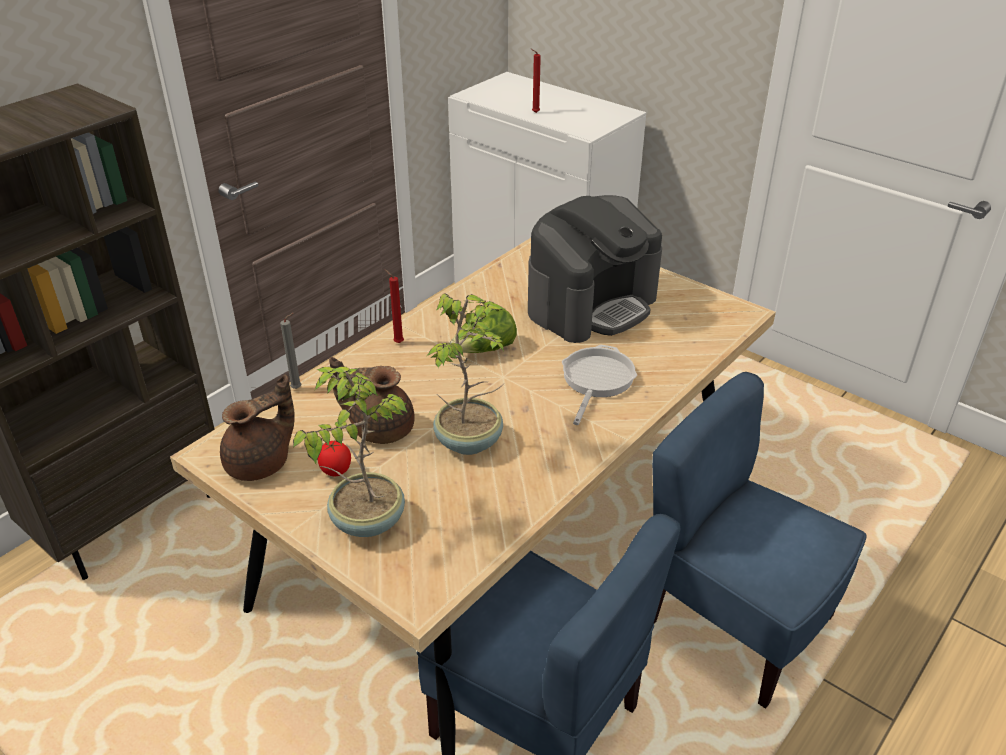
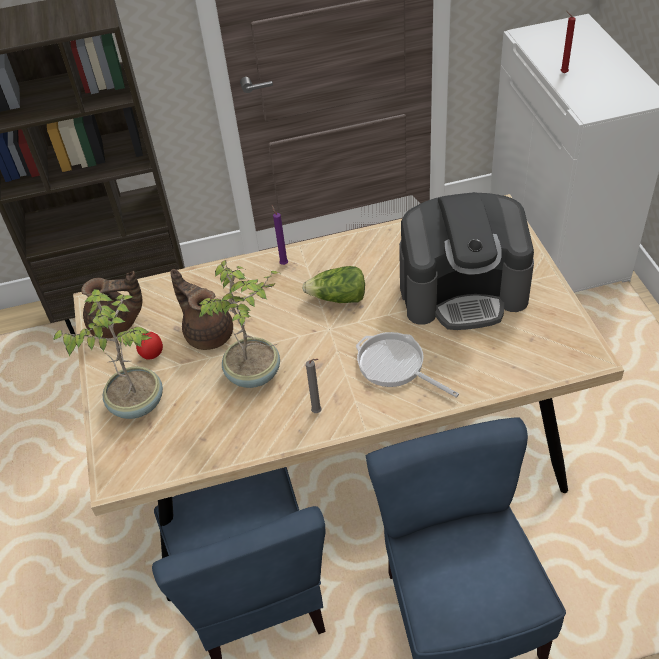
camera: 40 degrees right, 10 degrees up
(298, 388) = (186, 274): grey candle -> grey candle (318, 412)
(397, 342) = (283, 263): red candle -> purple candle
(596, 380) = (395, 366): frying pan -> frying pan turned 105 degrees counterclockwise

